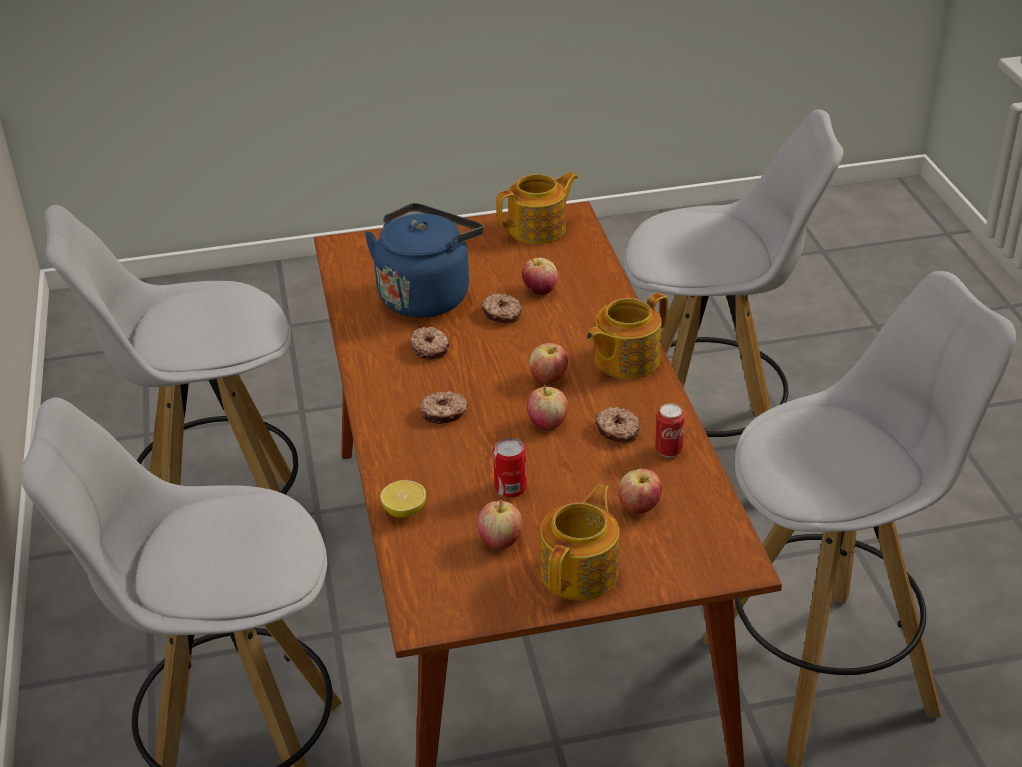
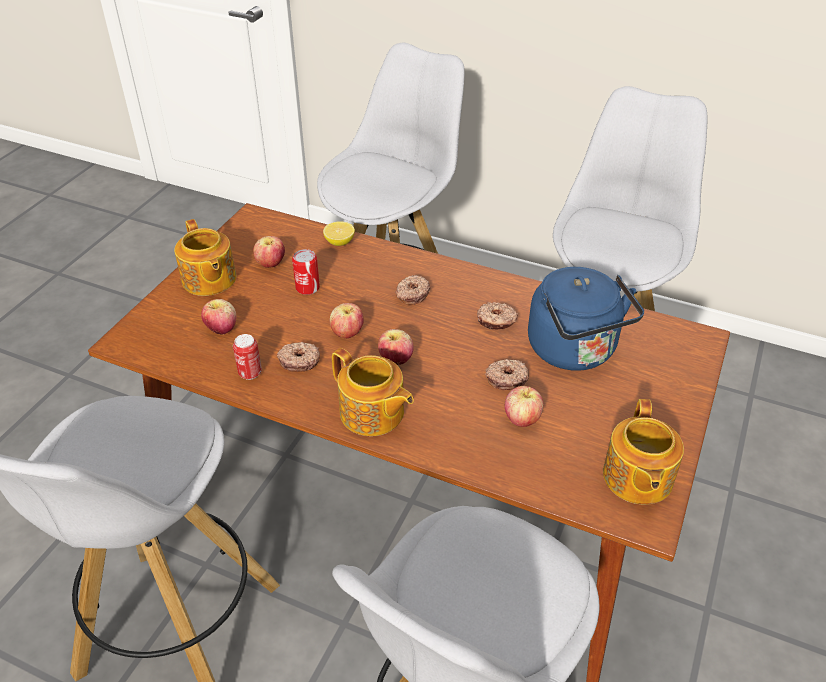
camera: 125 degrees right, 5 degrees up
(625, 360) = (372, 413): teapot -> teapot turned 135 degrees clockwise

